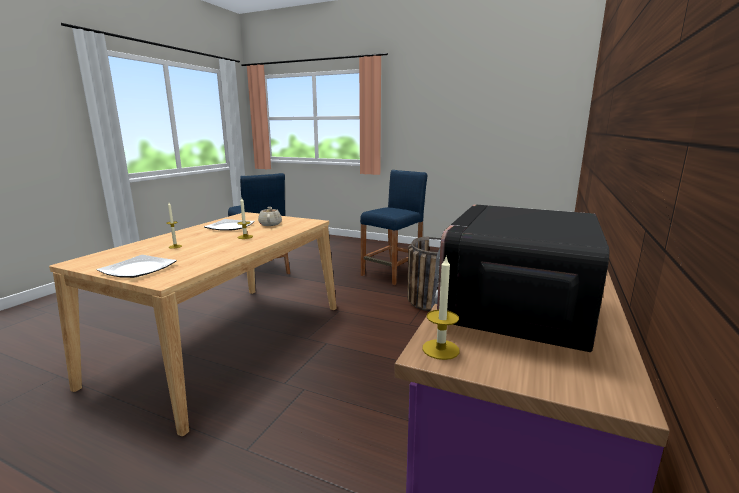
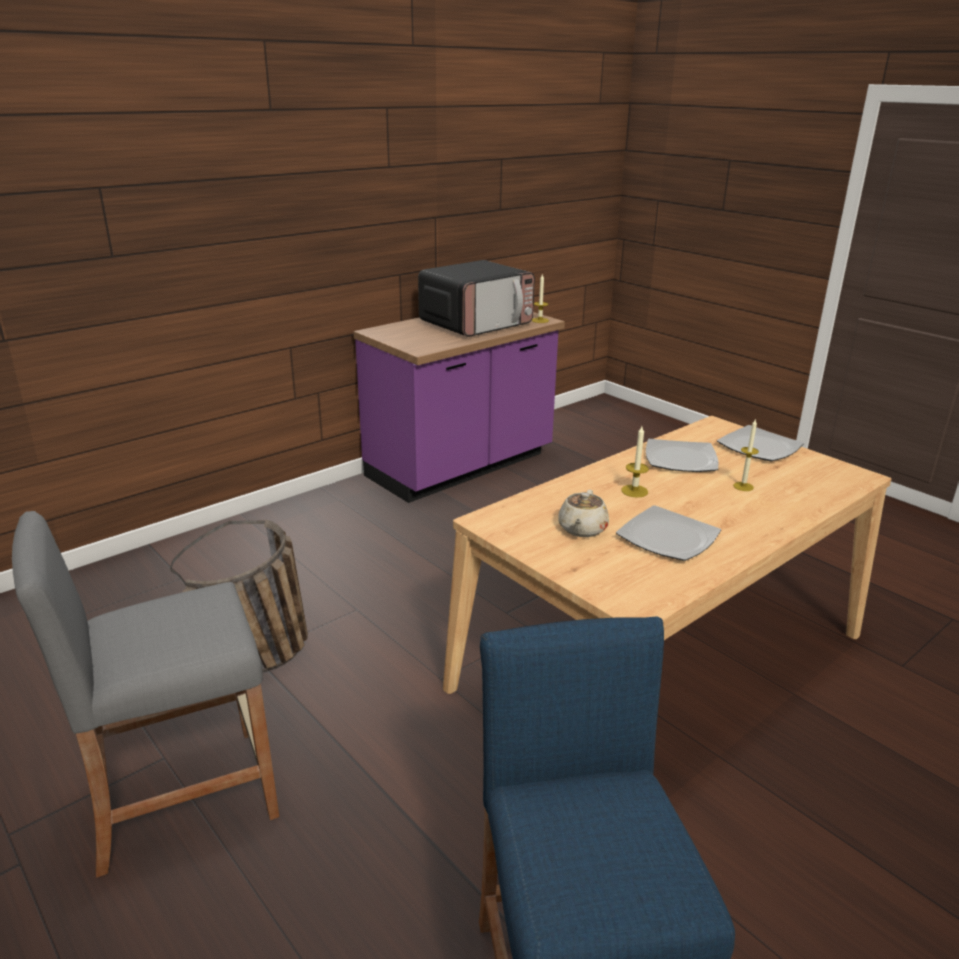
camera: 155 degrees left, 10 degrees up
(210, 253) = (681, 459): none -> plate
(393, 273) = (182, 797): blue stool -> grey stool

